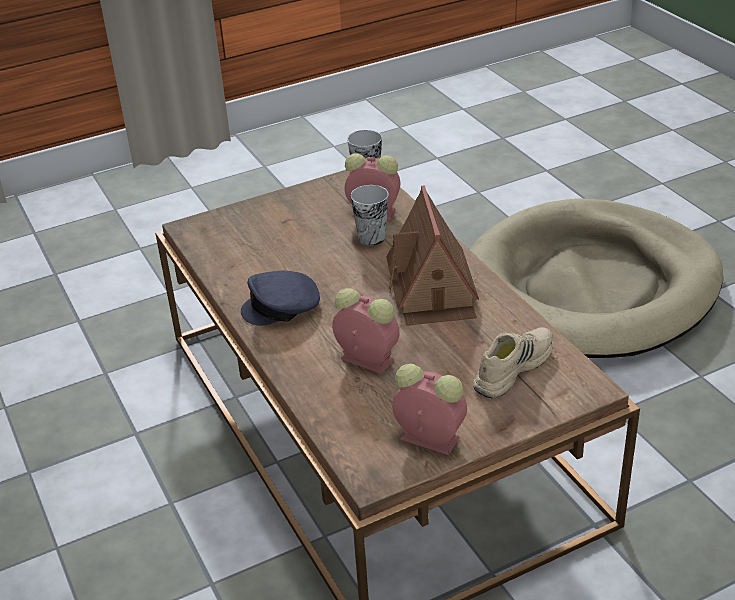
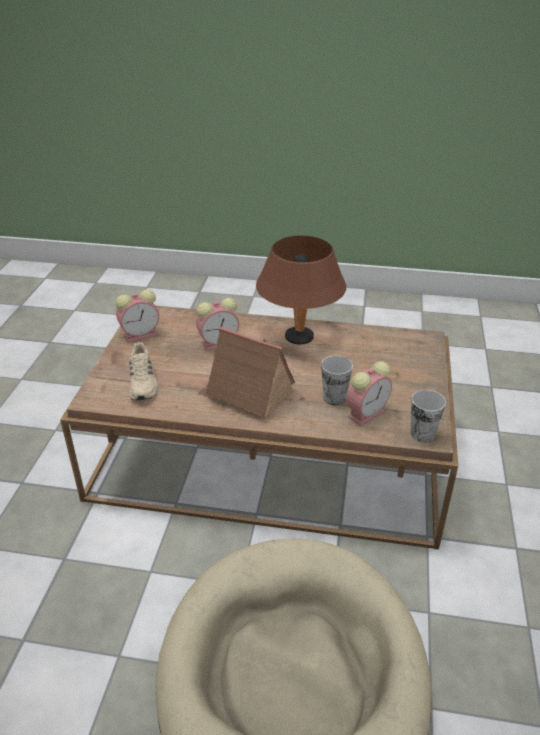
camera: 125 degrees right, 0 degrees up
(283, 307) = (298, 337): grey cap -> brown table lamp

